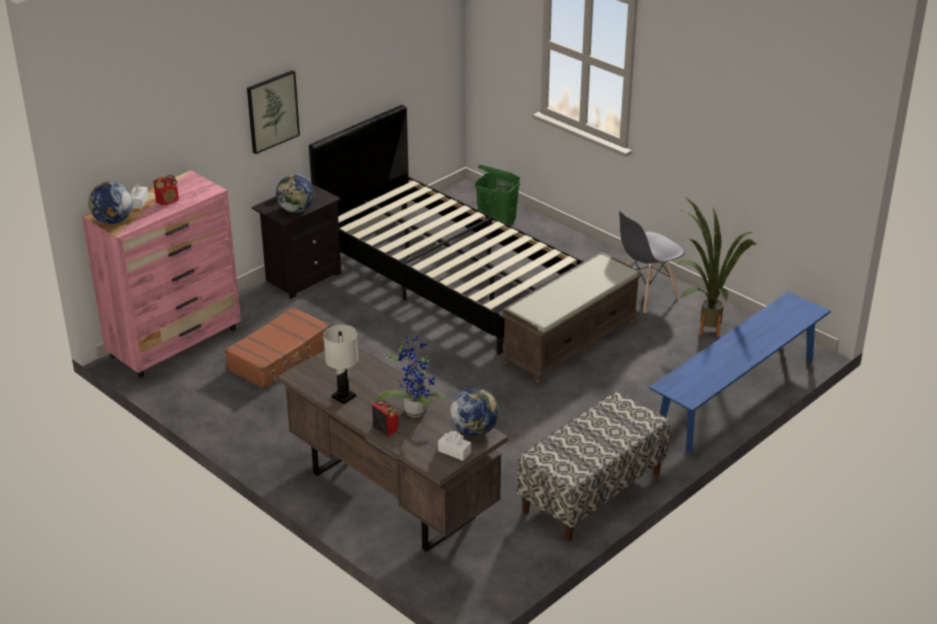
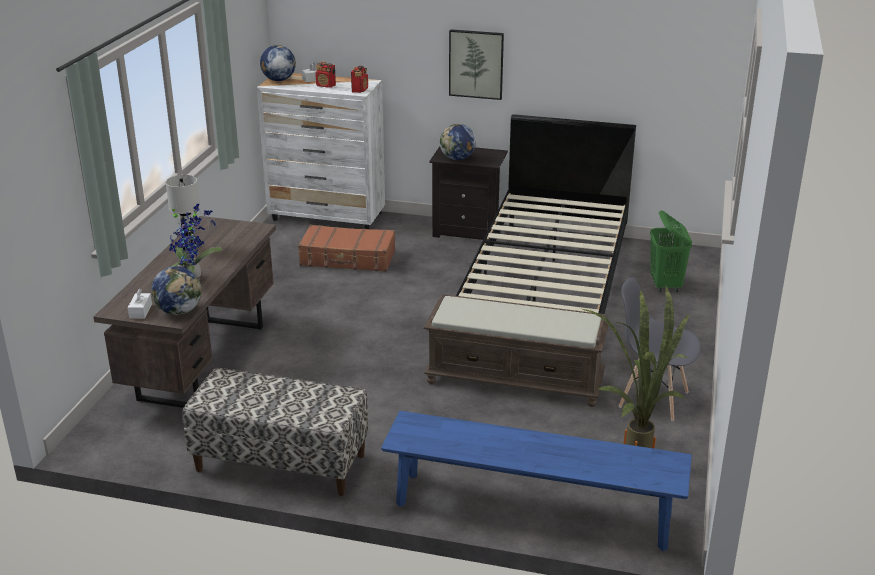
camera: 60 degrees right, 5 degrees down
(175, 342) = (327, 217): pink dresser -> white dresser
(385, 428) = (155, 274): radio -> radio (360, 90)

